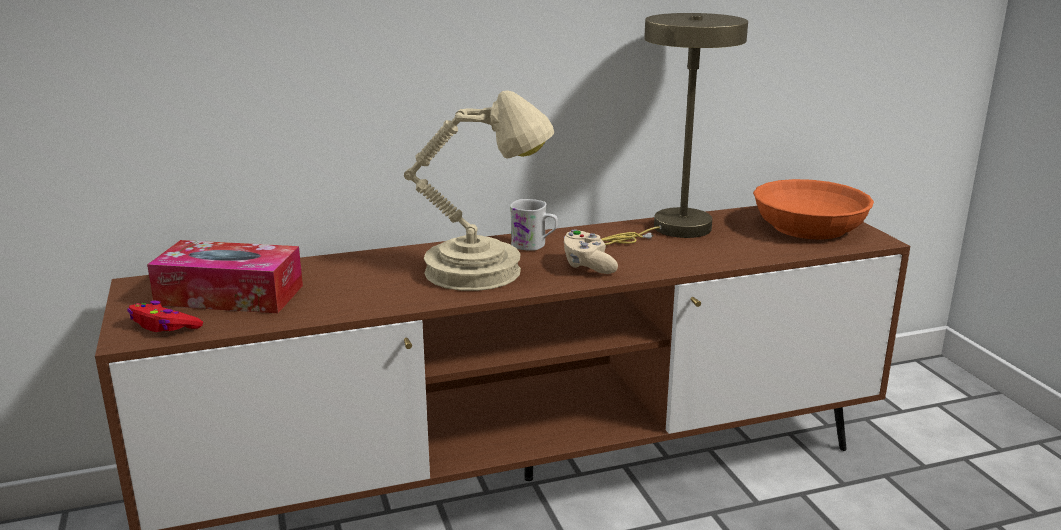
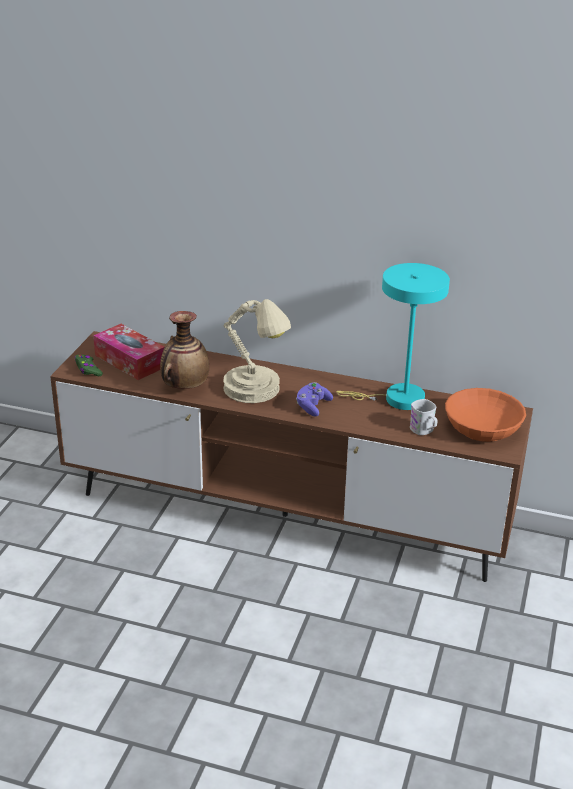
camera: 35 degrees right, 10 degrees up
(164, 326) = (88, 369): red game controller -> green game controller
(370, 298) = (185, 387): none -> vase
(534, 245) = (305, 382): white mug -> white mug (424, 431)
(588, 265) = (312, 406): beige game controller -> purple game controller
(673, 230) = (397, 399): beige table lamp -> turquoise table lamp

